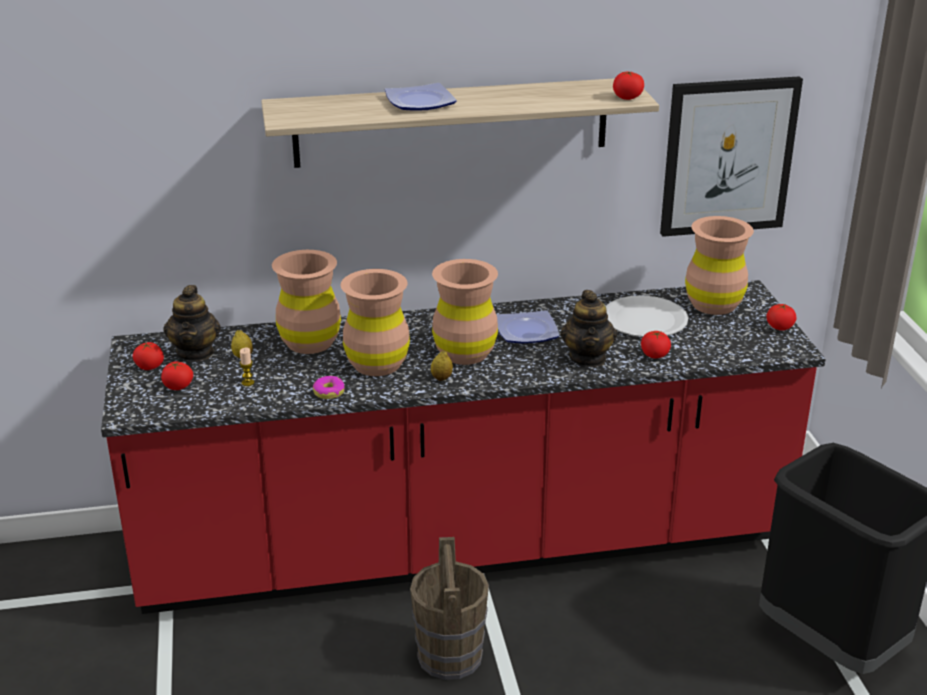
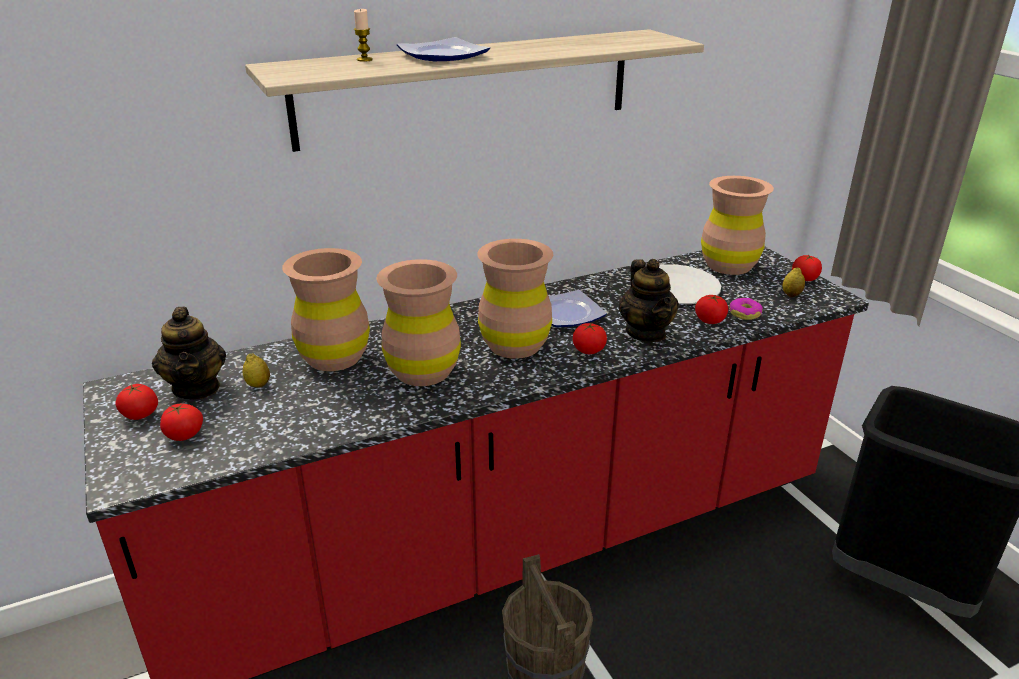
camera: 15 degrees left, 0 degrees up
(248, 382) = (274, 416): candle -> candle (364, 60)
(329, 392) = (380, 413): donut -> donut (744, 313)
(441, 378) = (504, 377): lemon -> lemon (791, 295)
(627, 98) = (665, 41): tomato -> tomato (589, 350)
(728, 156) = (729, 115): picture -> none

